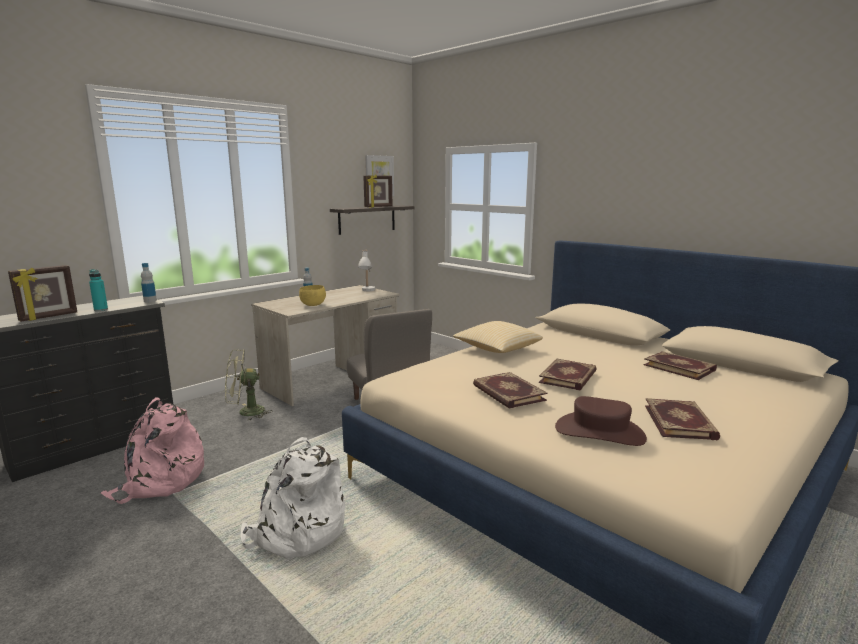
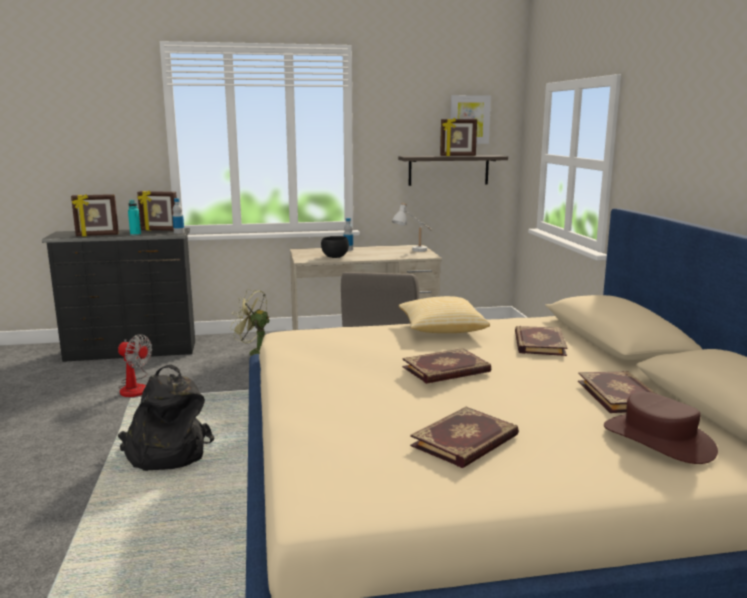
camera: 35 degrees right, 0 degrees up
(118, 301) = (159, 230): none -> picture frame
(160, 481) = (135, 387): pink backpack -> fan
(297, 532) = (165, 453): white backpack -> black backpack
(313, 305) = (335, 257): yellow bowl -> black bowl
(507, 393) = (348, 367): book -> book (538, 343)
(599, 432) = (358, 422): brown hat -> brown hat (658, 439)

